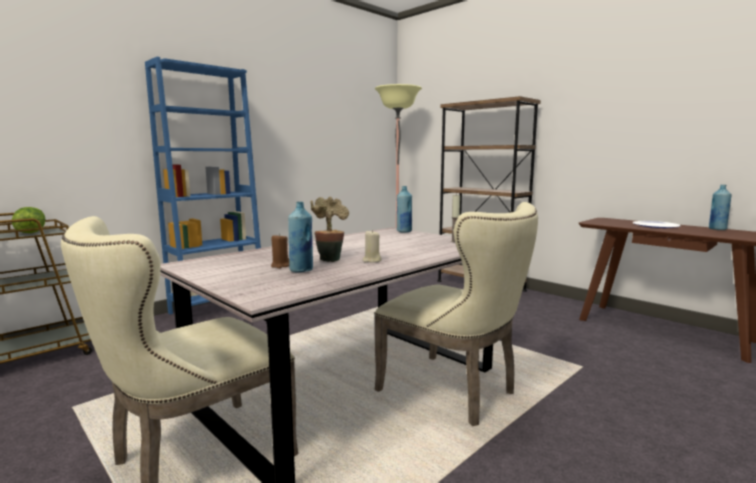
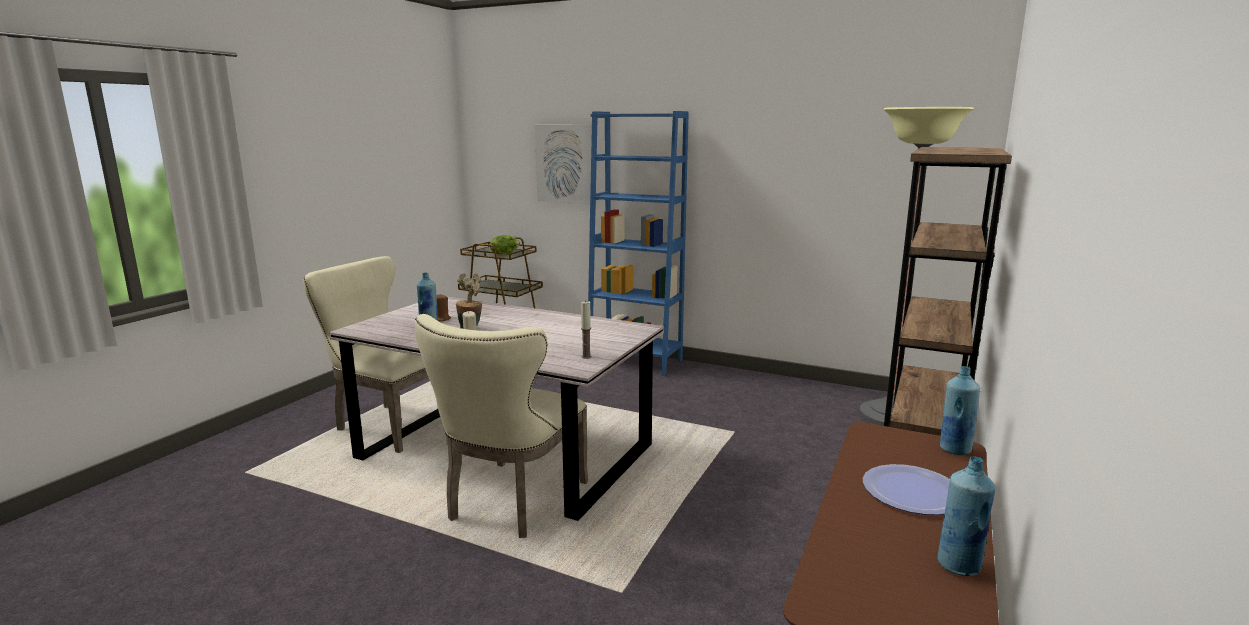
camera: 70 degrees right, 5 degrees up
(88, 116) = (565, 164): none -> picture
(404, 231) = (635, 333): blue bottle -> blue bottle (954, 449)

